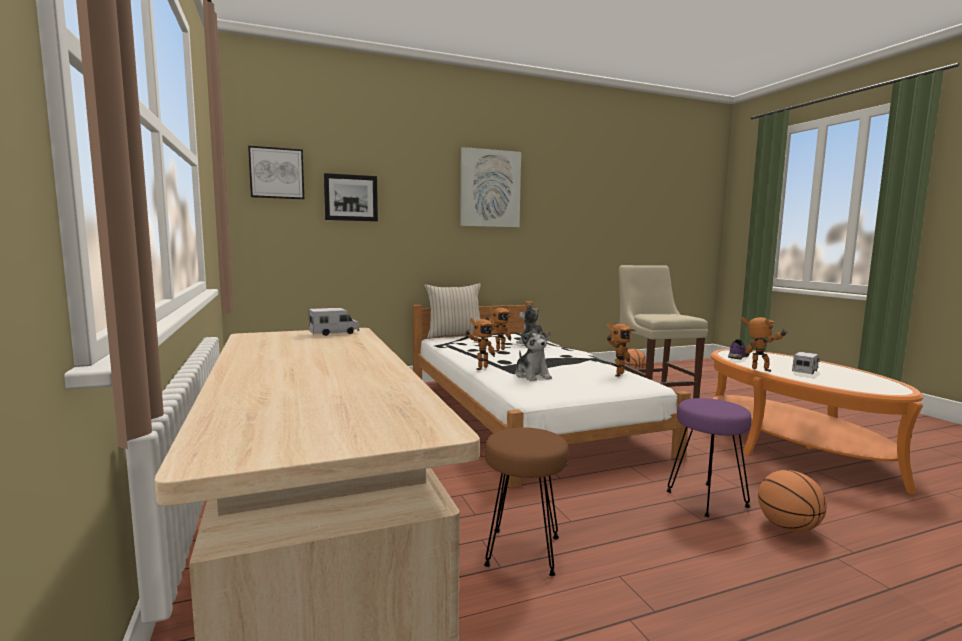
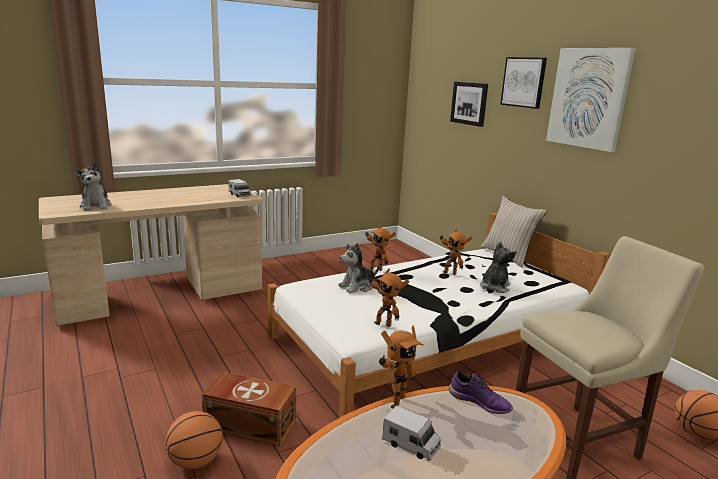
camera: 80 degrees right, 10 degrees up
(277, 173) = (433, 82): picture -> picture (524, 82)
(364, 400) = (96, 206): none -> plush toy
(524, 552) = (187, 340): brown stool -> none
(706, 499) = (250, 423): purple stool -> brown storage box

